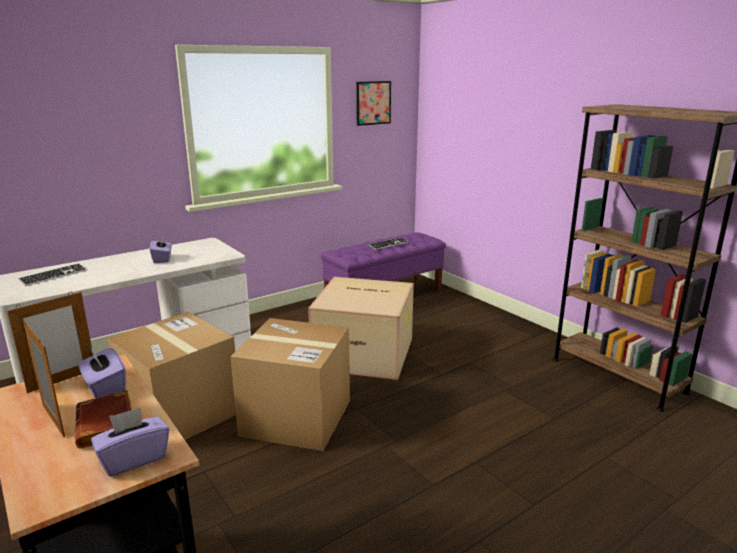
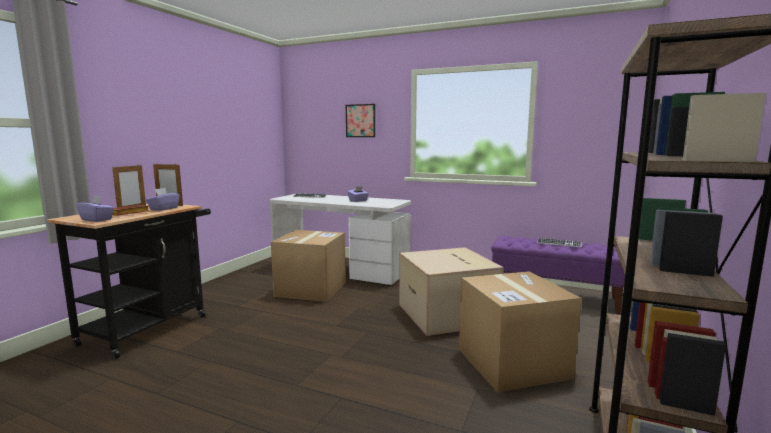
camera: 60 degrees right, 10 degrees down
(296, 417) = (336, 317): cardboard box -> cardboard box (512, 363)
(373, 103) = (585, 110): picture -> picture (360, 120)

